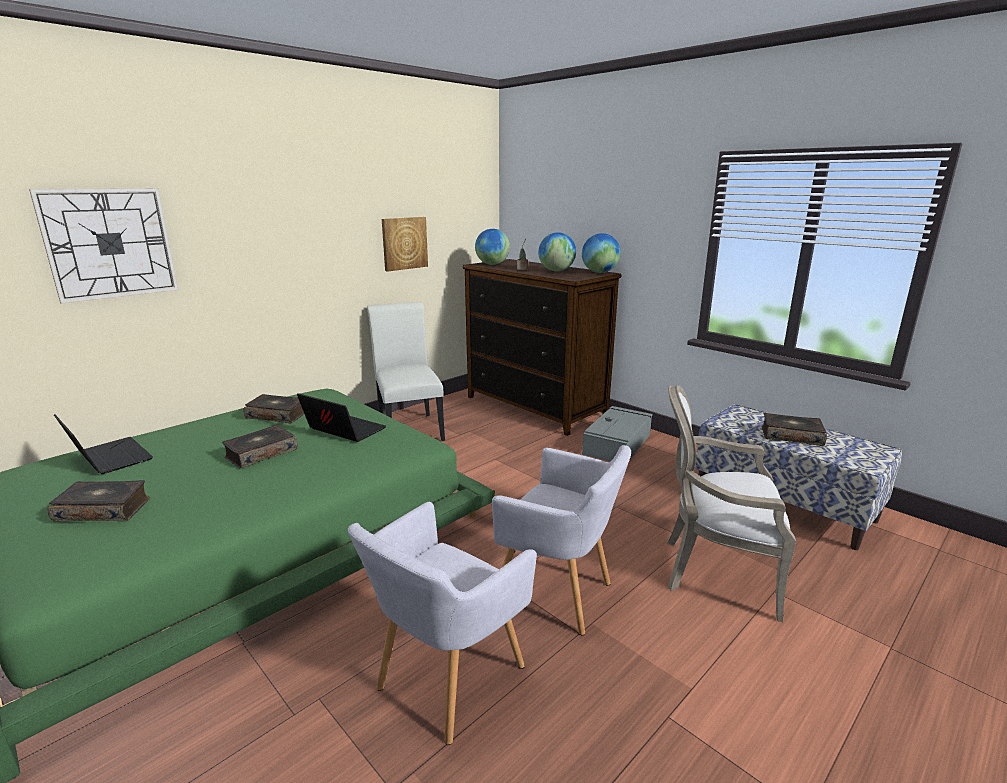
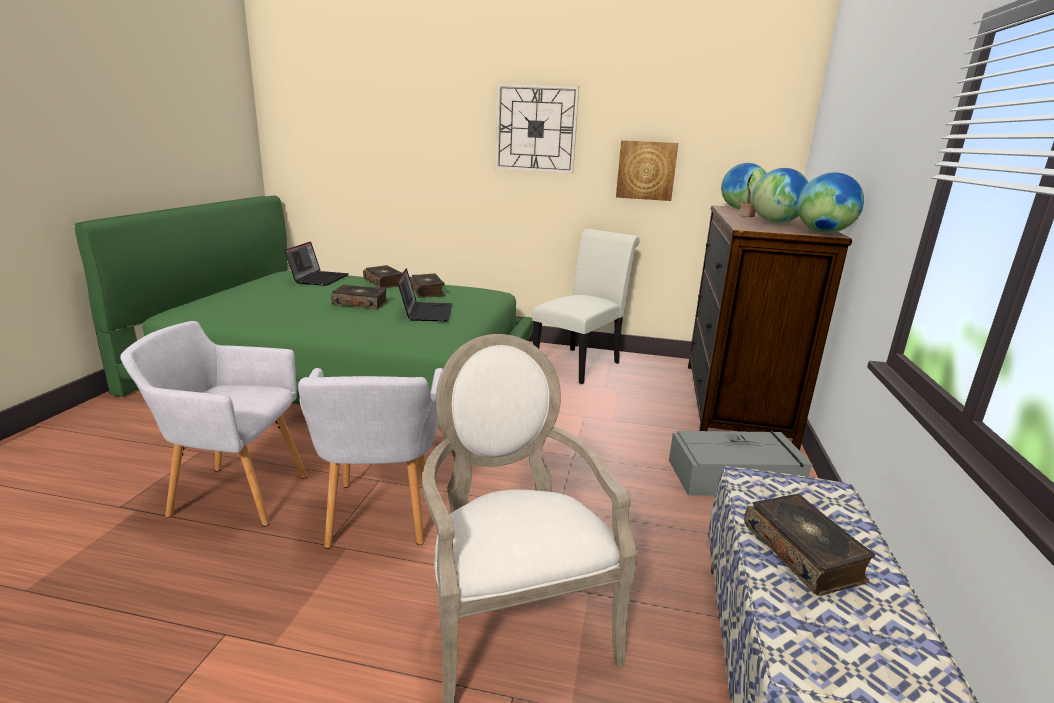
camera: 55 degrees right, 0 degrees up
(104, 510) = (256, 295): book -> book (384, 282)
(110, 243) = (386, 136): wall clock -> wall clock (536, 129)

